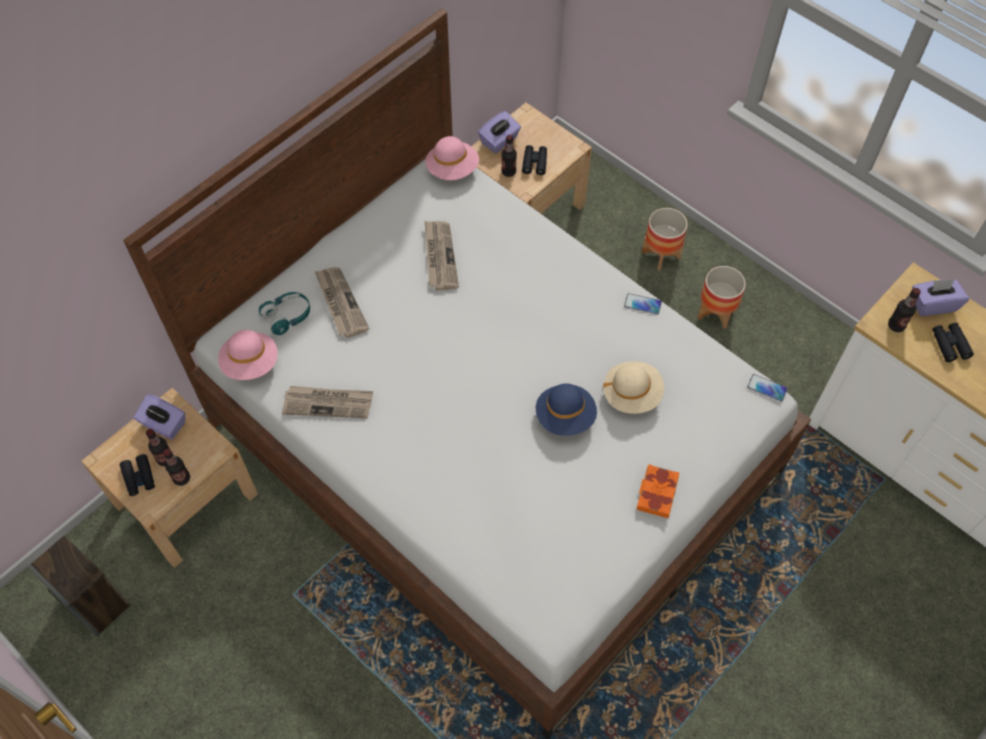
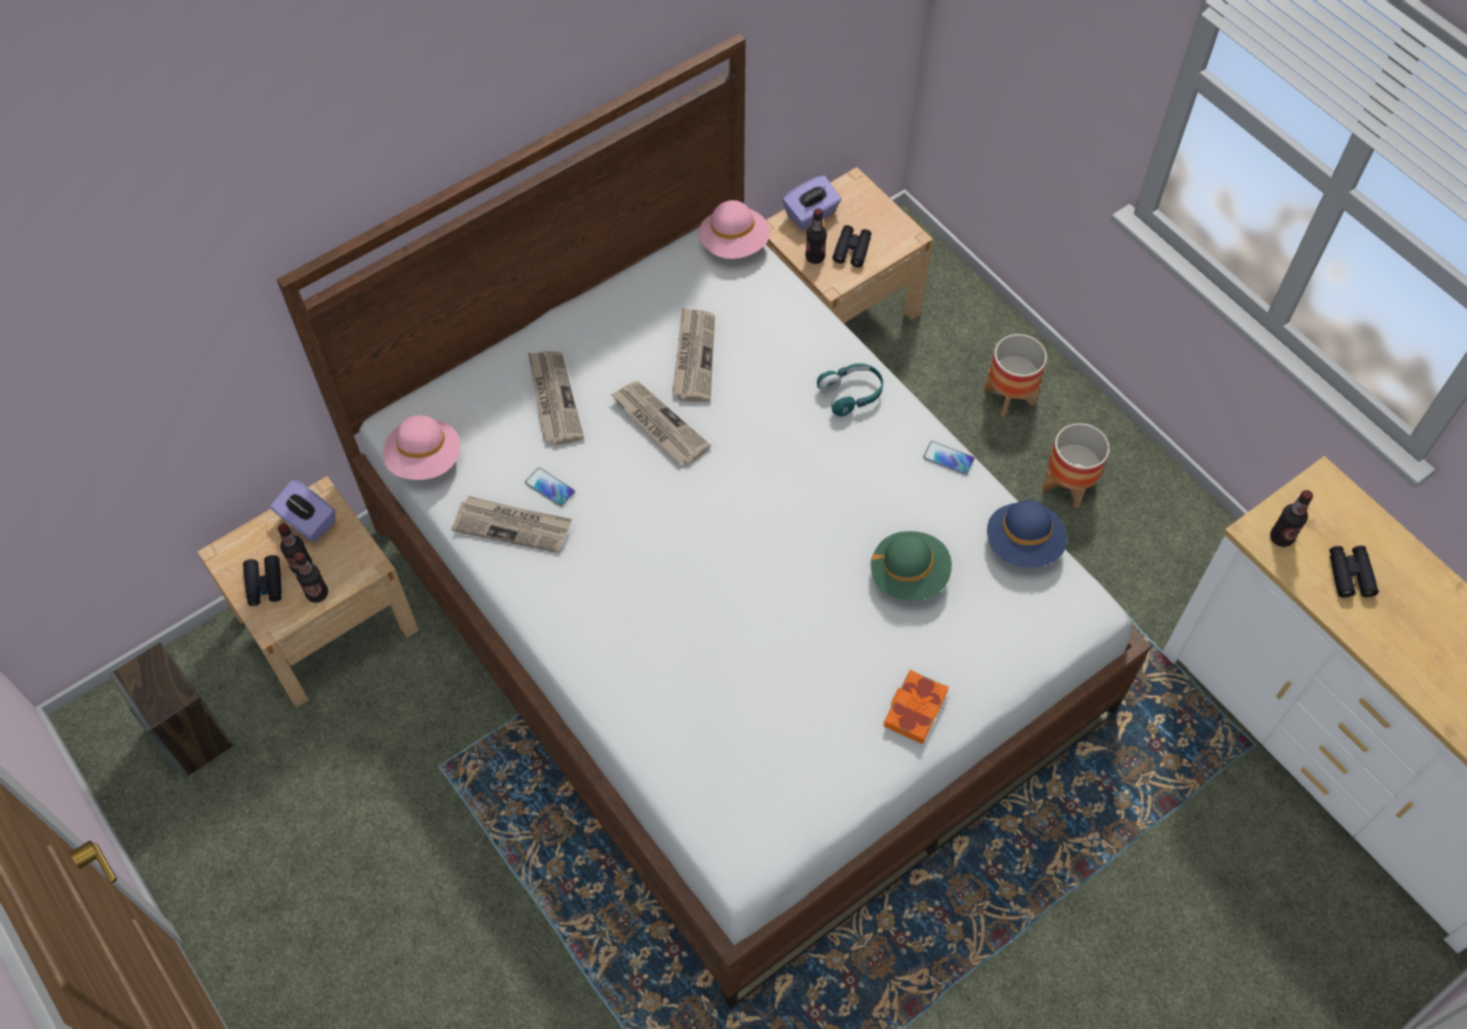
camera: 10 degrees right, 0 degrees up
(288, 316) = (483, 406): turquoise headphones -> turquoise headphones (851, 394)
(423, 311) = (658, 425): none -> newspaper
(565, 417) = (815, 591): blue hat -> blue hat (1023, 544)
(632, 394) = (909, 575): beige hat -> green hat
(767, 388) = (1092, 594): phone -> phone (550, 487)
(933, 304) = (1338, 517): purple tissue box -> none

